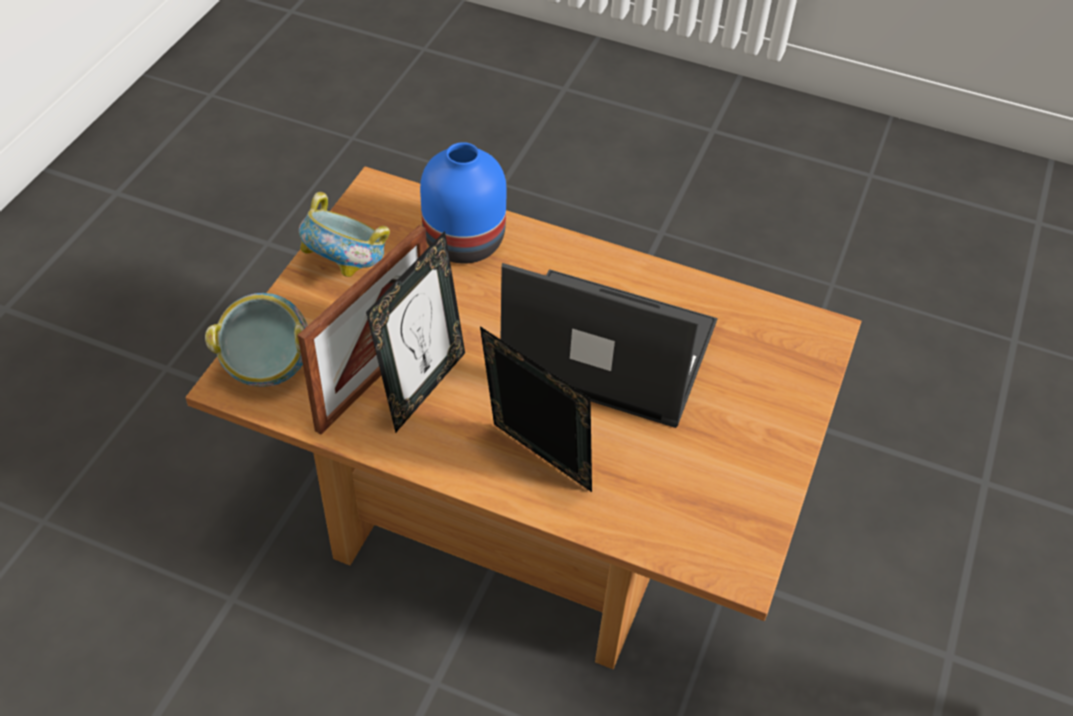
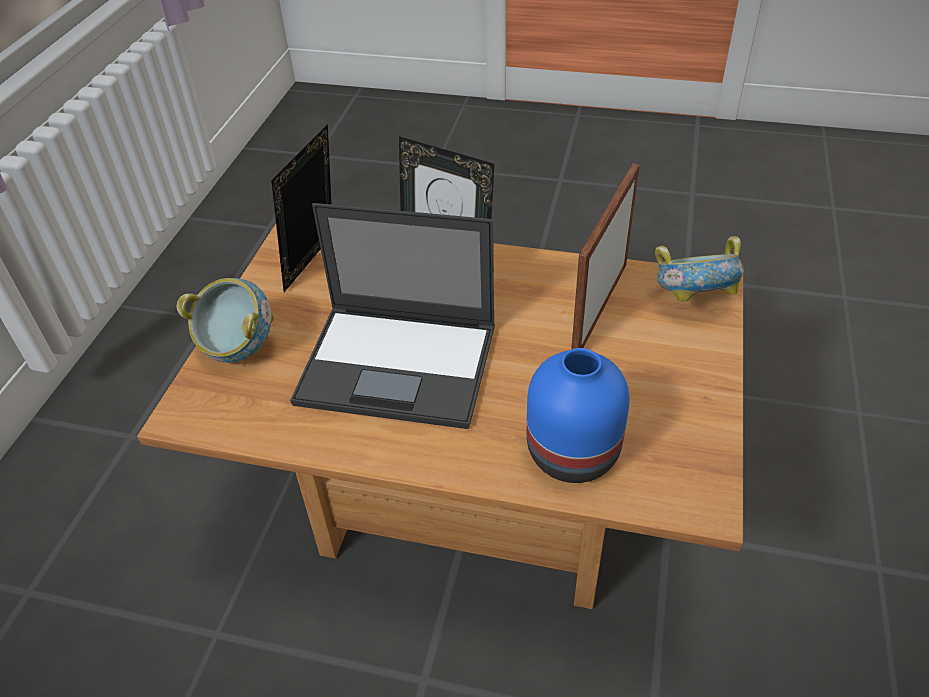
camera: 175 degrees right, 5 degrees down
(347, 267) = (681, 401): bowl -> bowl (238, 349)
(423, 387) = (555, 307): picture frame -> picture frame (316, 264)

